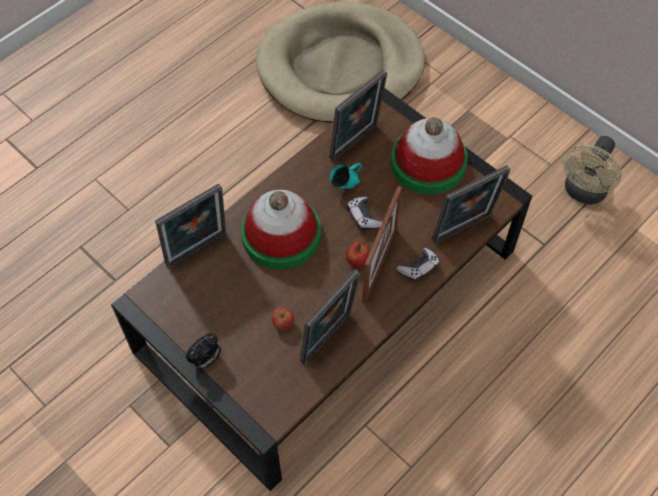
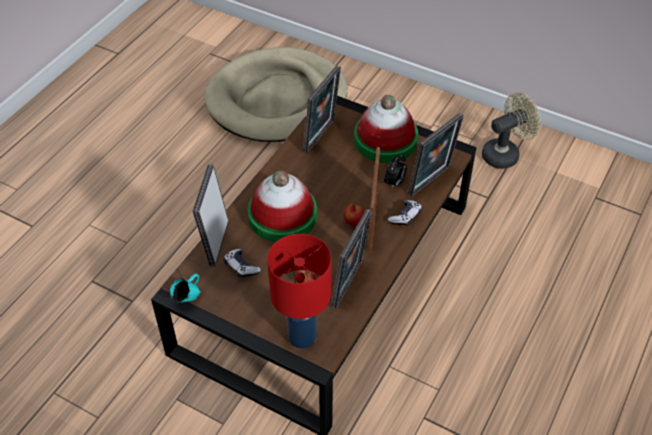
camera: 15 degrees left, 10 degrees down
(198, 251) = (215, 242): picture frame -> picture frame turned 150 degrees clockwise
(206, 360) = (250, 324): alarm clock -> alarm clock (394, 182)
(258, 390) = (303, 336): none -> red table lamp
(346, 187) = (324, 170): turquoise mug -> turquoise mug (188, 300)
(363, 217) = (347, 189): game controller -> game controller (241, 267)
(583, 193) = (505, 154): beige fan -> beige fan turned 135 degrees counterclockwise

